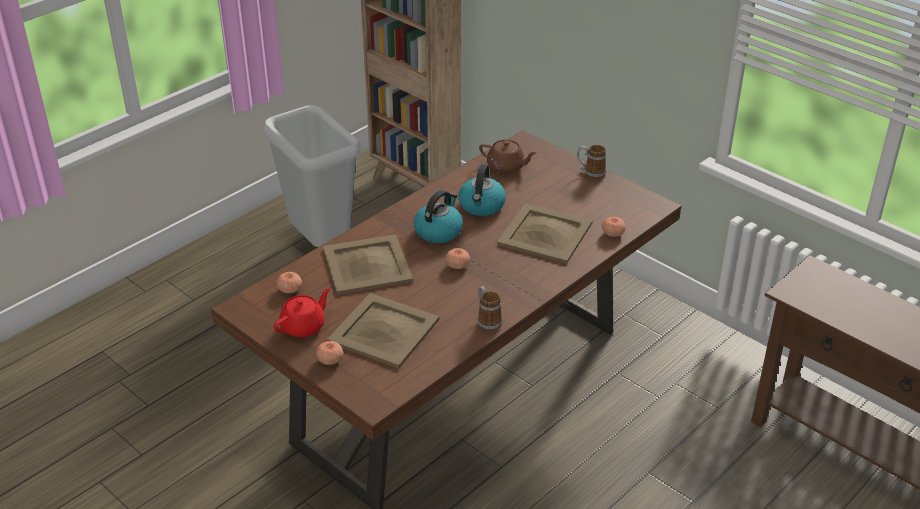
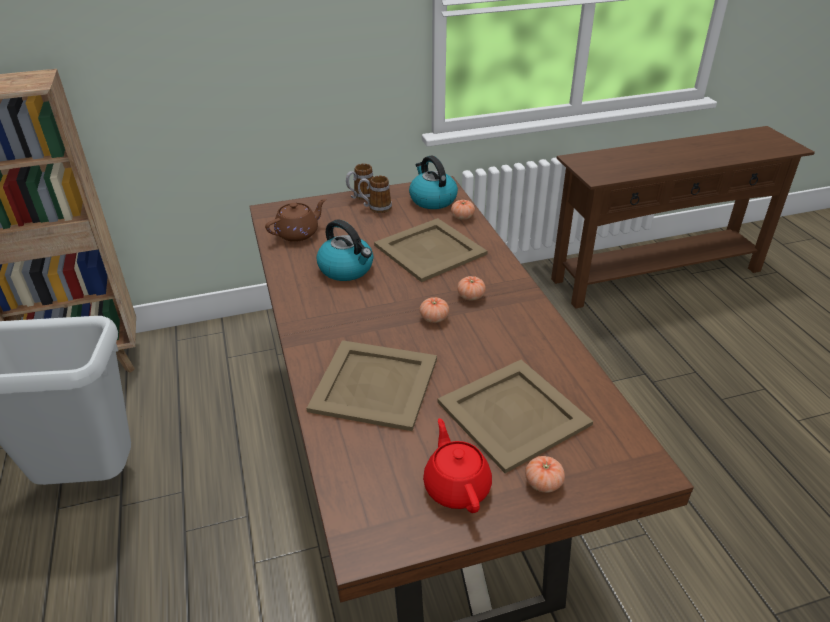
camera: 60 degrees left, 0 degrees up
(290, 289) = (365, 473): tomato -> tomato (471, 296)
(438, 231) = (361, 310): kettle -> kettle (432, 199)
(487, 320) = (544, 331): mug -> mug (375, 208)

